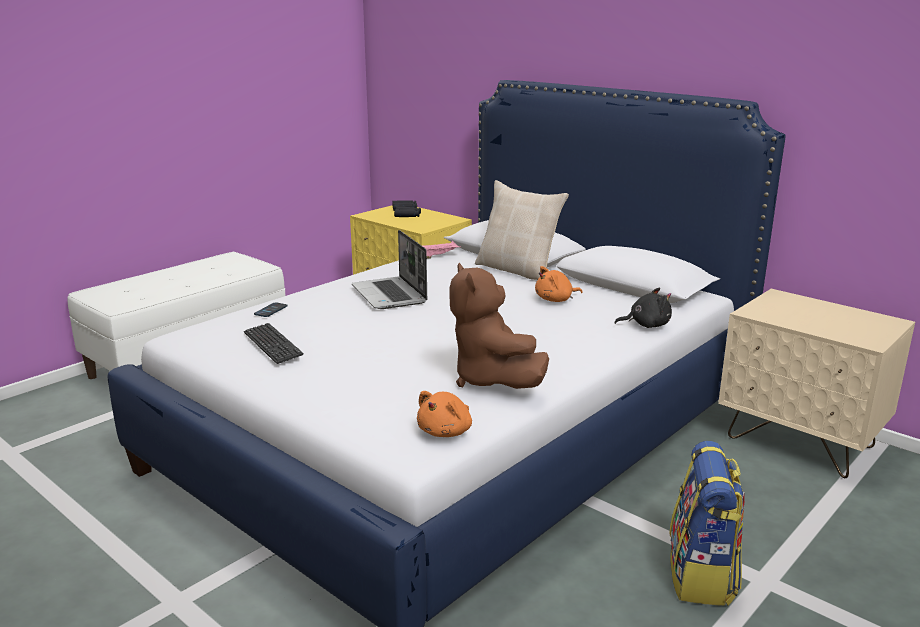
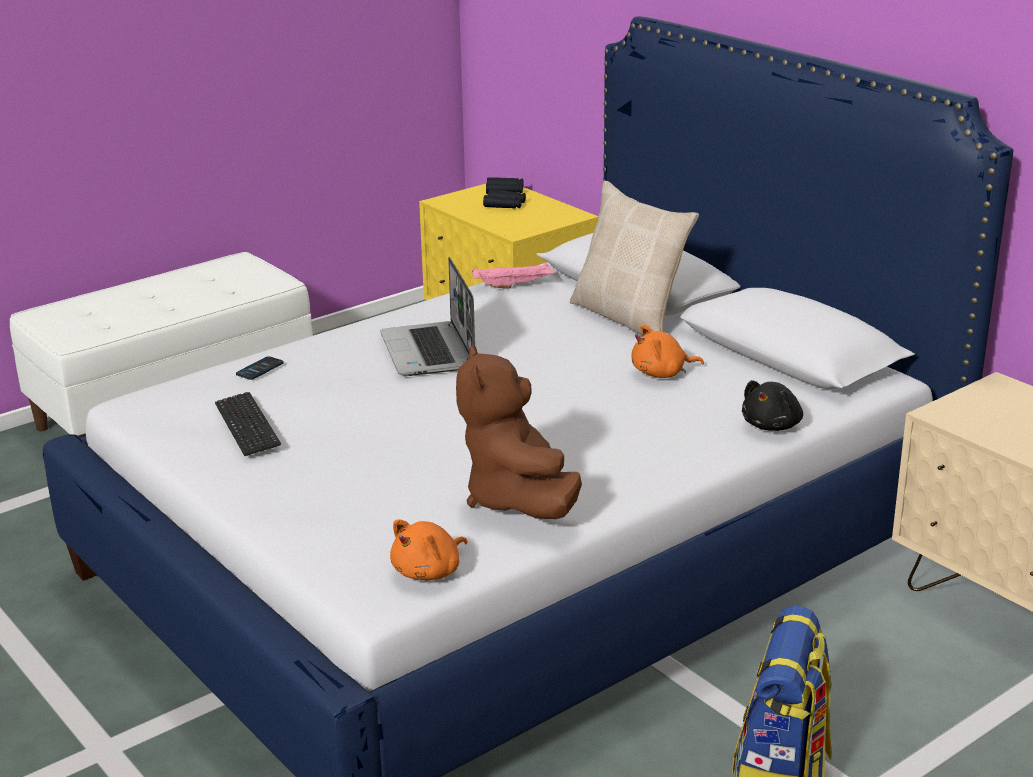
camera: 10 degrees right, 5 degrees up
(646, 325) = (772, 425): black plush toy -> black plush toy turned 120 degrees clockwise

